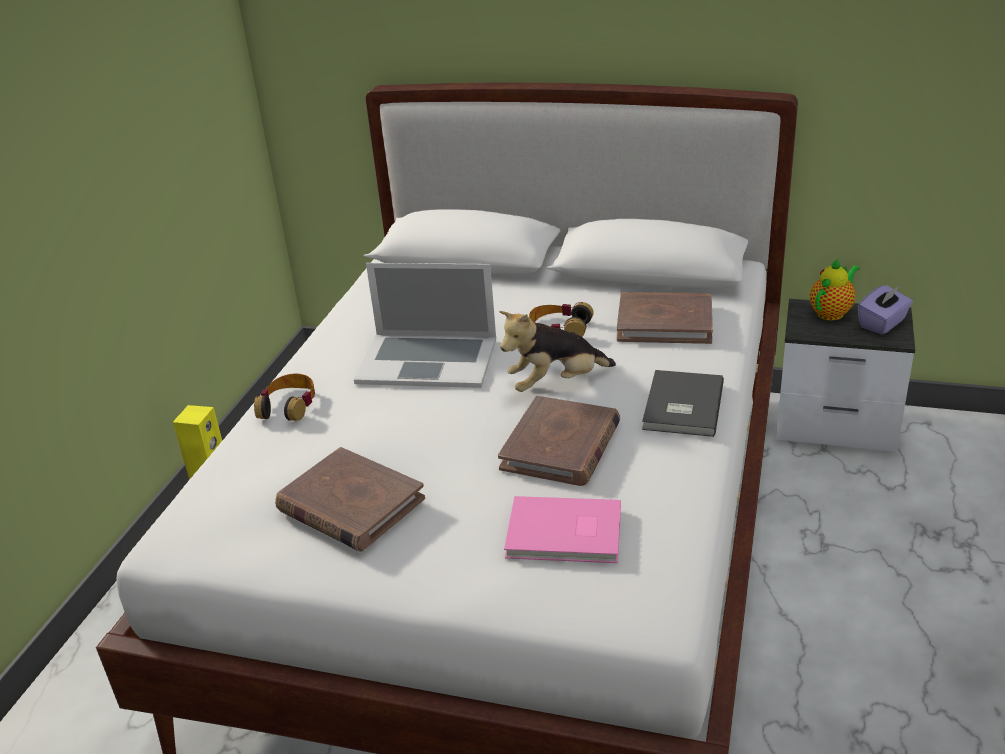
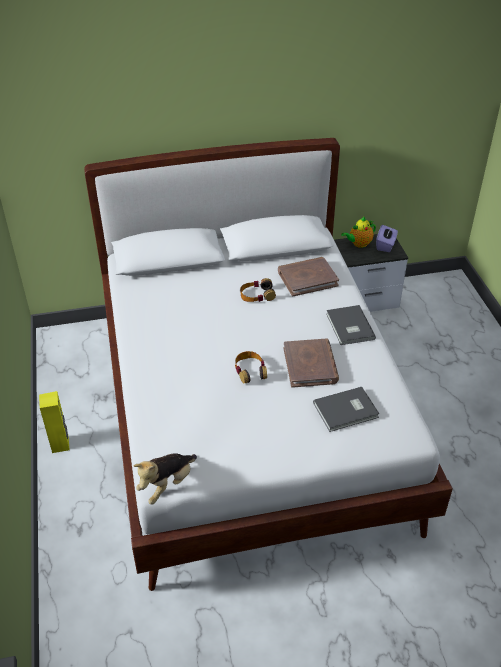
camera: 30 degrees left, 10 degrees up
(288, 405) = (151, 383): headphones -> headphones (250, 370)
(350, 505) = (237, 429): brown book -> none
(427, 360) = (204, 334): laptop -> none
(556, 384) = (281, 330): plush toy -> plush toy (167, 485)
(566, 535) = (347, 411): pink book -> grey book
(832, 312) = (359, 244): teapot -> teapot turned 135 degrees counterclockwise

